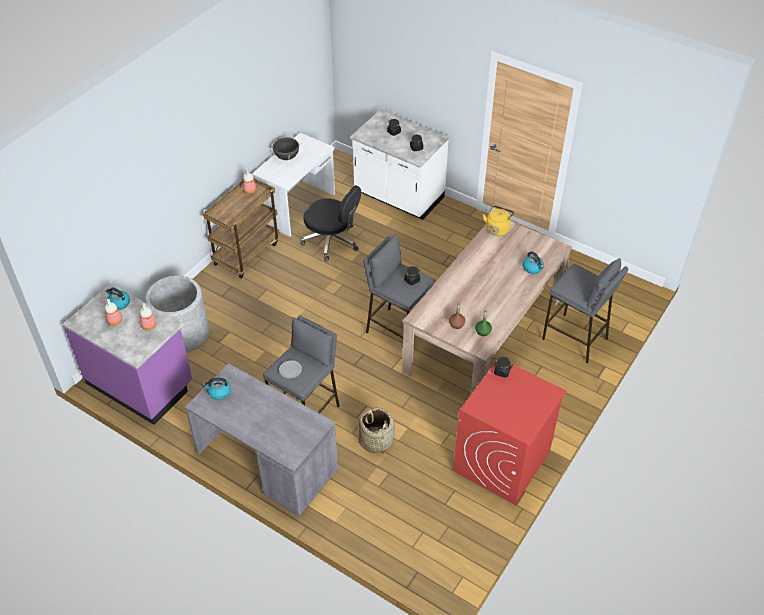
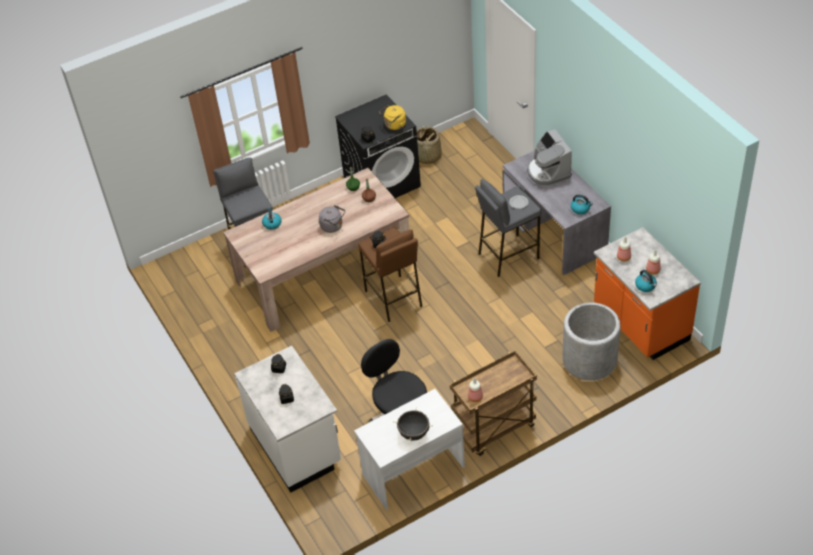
camera: 150 degrees left, 0 degrees up
(141, 383) = (640, 324): purple counter -> orange counter
(276, 430) = (548, 171): none -> coffee machine
(376, 440) = (464, 221): basket -> basket (427, 156)
(398, 331) = (393, 299): grey stool -> brown stool
(470, 283) = (333, 226): none -> grey kettle
(497, 228) = (269, 268): yellow kettle -> yellow kettle (394, 125)
(501, 461) = (382, 182): red washing machine -> black washing machine

